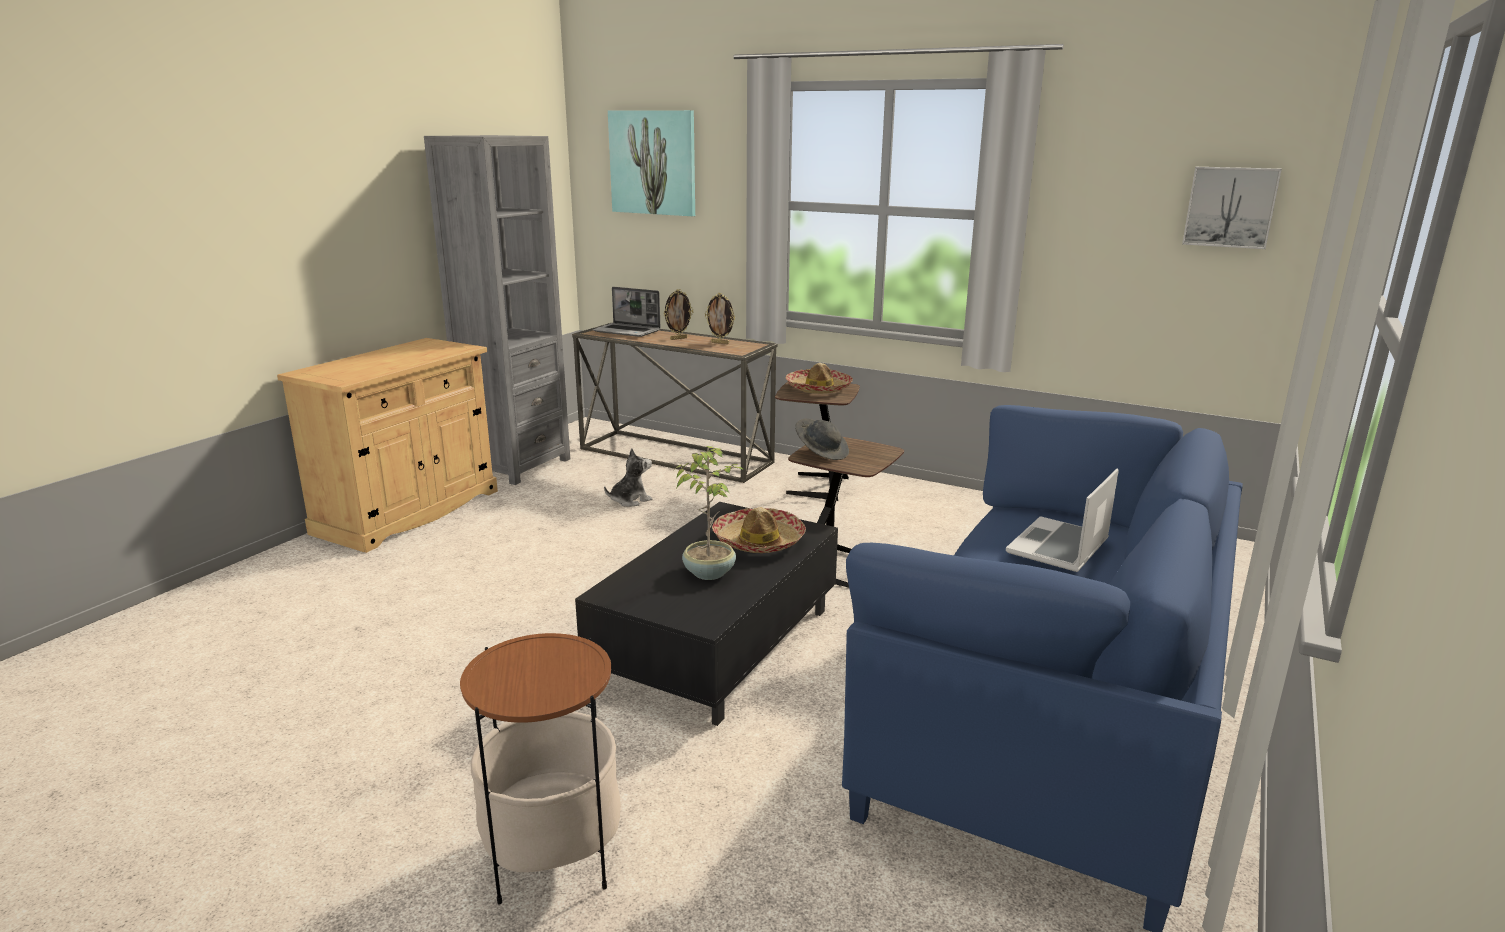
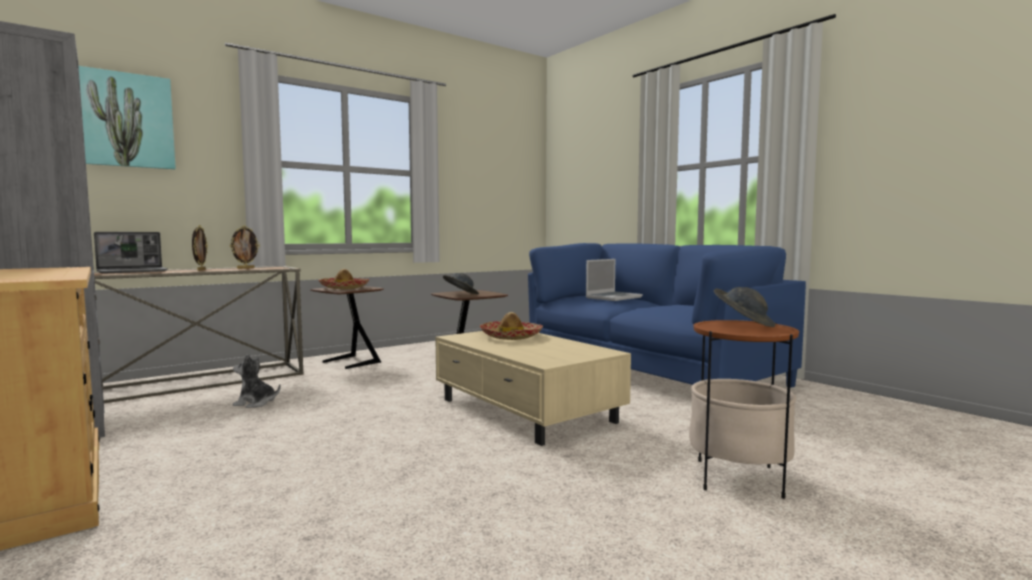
camera: 65 degrees left, 15 degrees down
(559, 669) = (743, 324): none -> grey hat
(630, 500) = (255, 403): plush toy -> plush toy turned 75 degrees counterclockwise
(709, 572) = (542, 346): potted plant -> none
(716, 645) = (526, 411): black coffee table -> beige coffee table
(1059, 547) = (613, 297): laptop -> laptop turned 105 degrees counterclockwise
(1230, 207) = (512, 171): picture -> none

